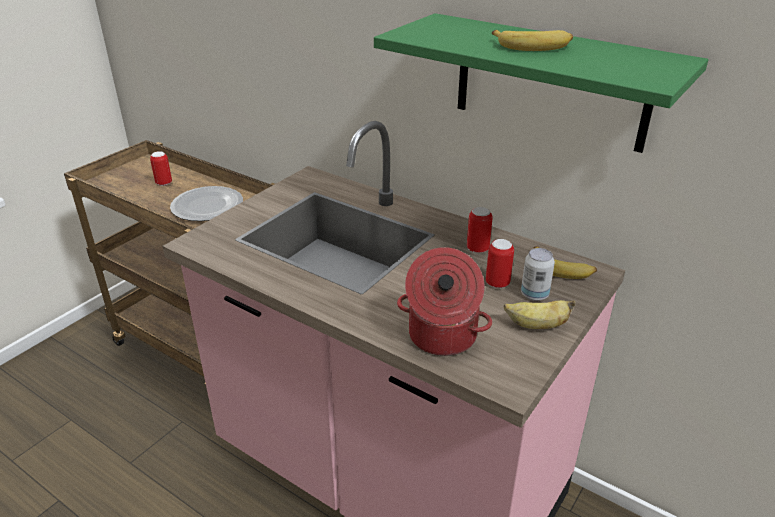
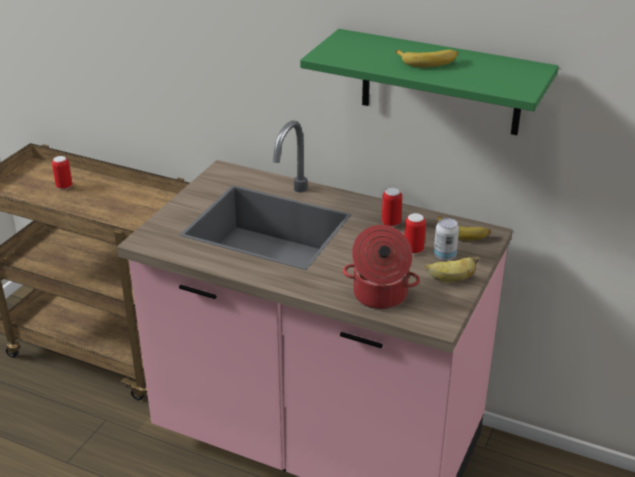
camera: 10 degrees left, 0 degrees up
(208, 206) = (120, 206): plate -> none

